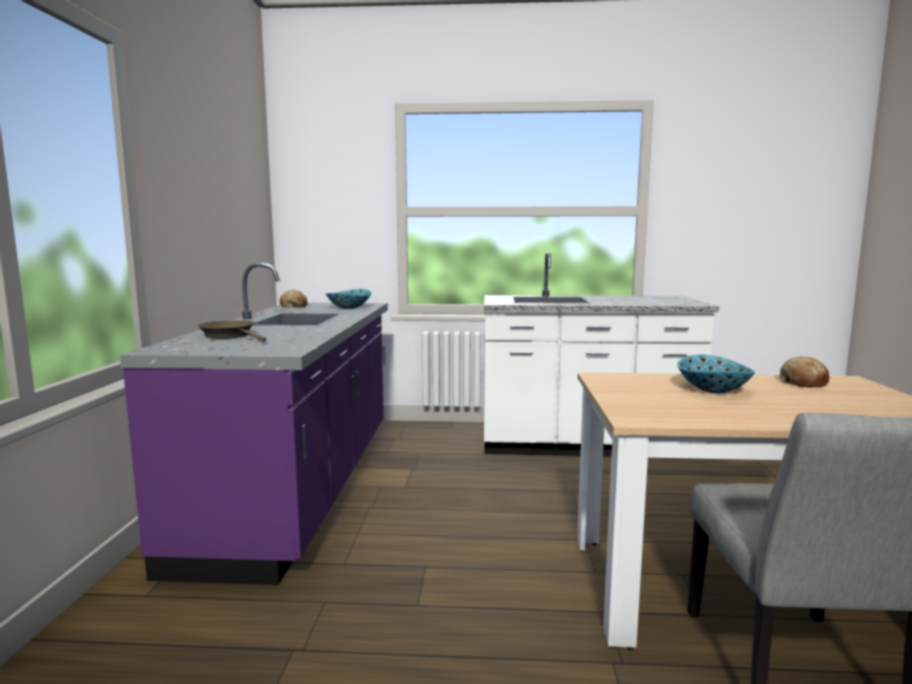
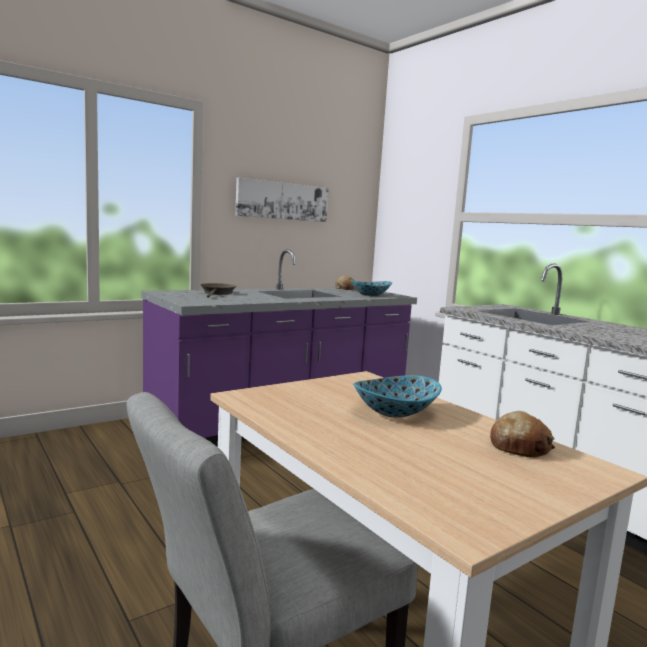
camera: 50 degrees right, 0 degrees up
(207, 195) = (282, 201): none -> picture

